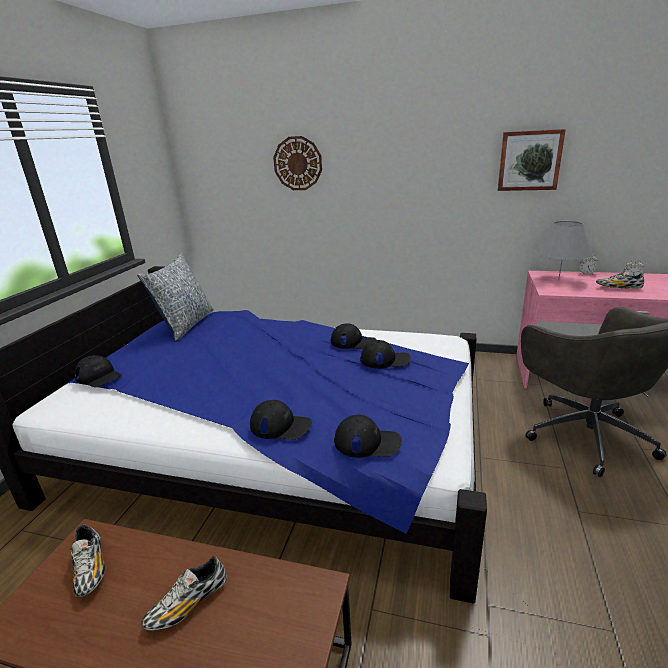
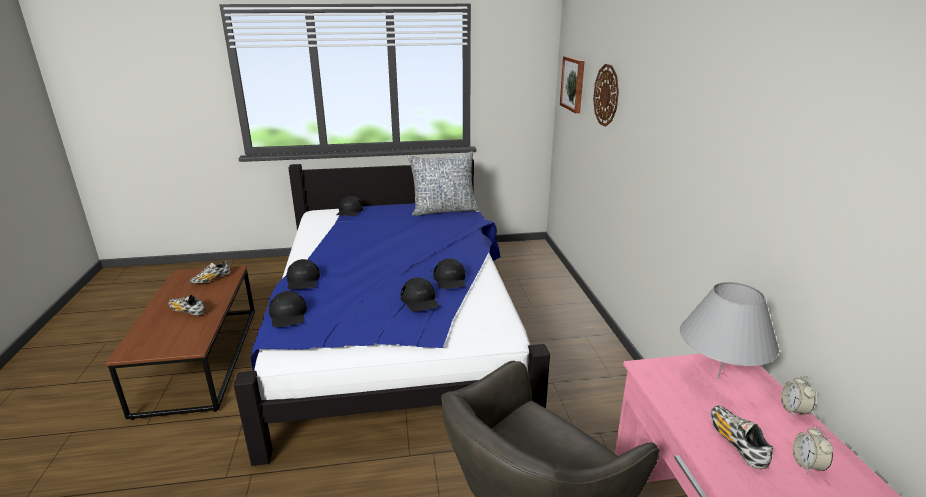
camera: 65 degrees right, 0 degrees up
(529, 160) = (774, 172): picture -> picture (573, 84)

